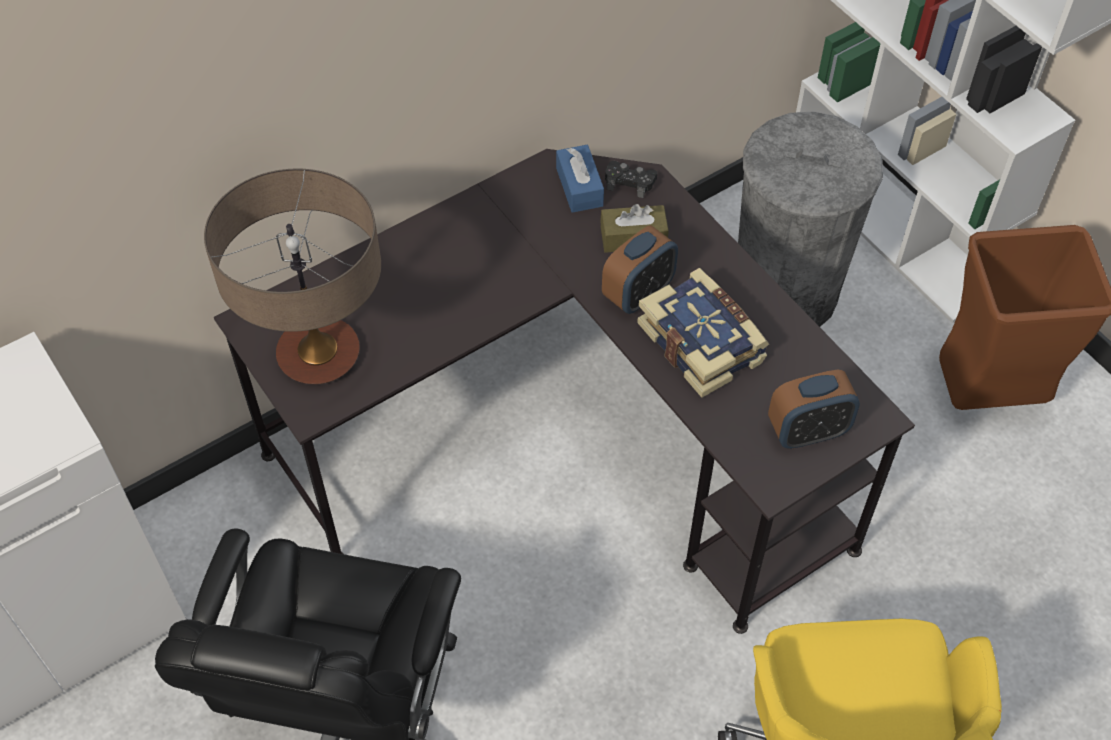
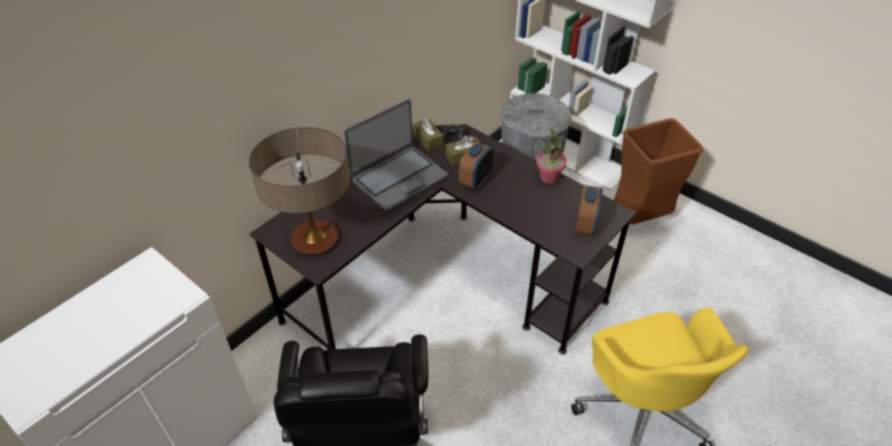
camera: 15 degrees left, 10 degrees down
(500, 259) = (399, 178): none -> laptop
(579, 187) = (428, 140): blue tissue box -> brown tissue box
(702, 342) = (517, 196): book -> none
(776, 316) = (549, 178): none -> potted plant
(807, 431) = (586, 225): alarm clock -> alarm clock turned 45 degrees counterclockwise

